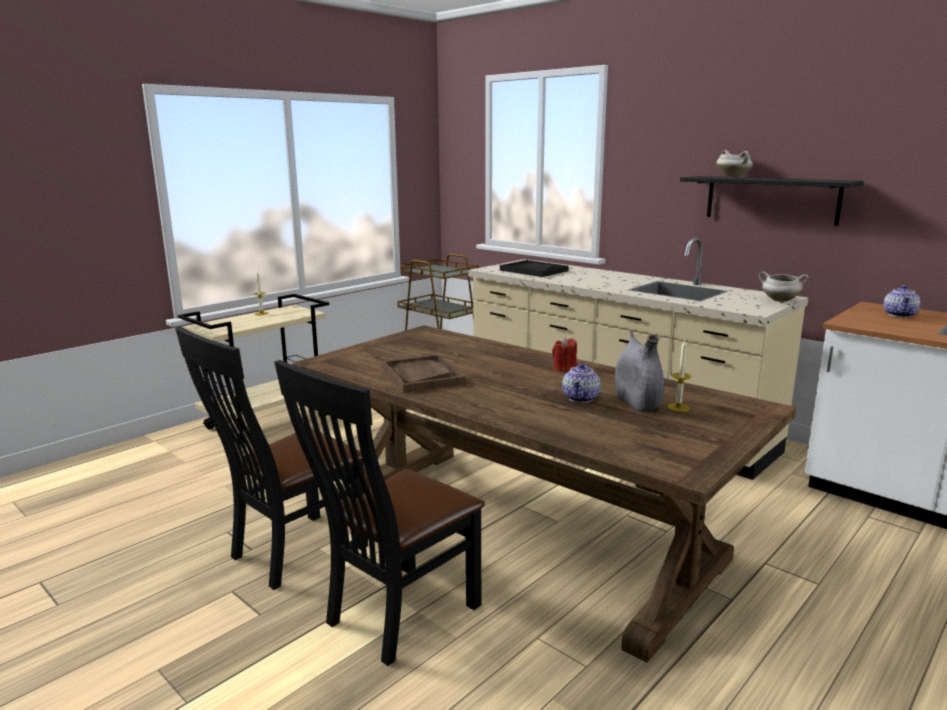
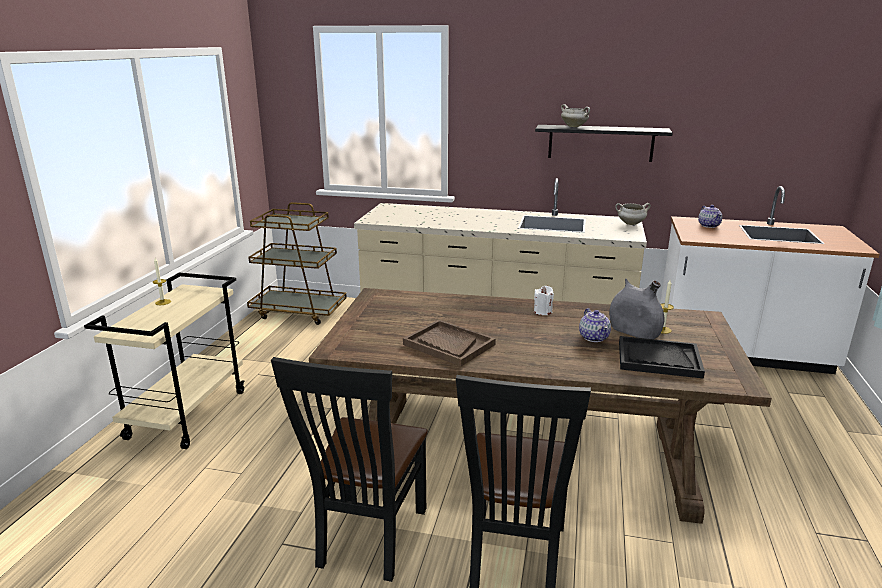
camera: 30 degrees left, 5 degrees up
(533, 270) = (412, 216): black tray -> black tray (658, 359)
(564, 369) = (542, 311): red candle -> white candle

